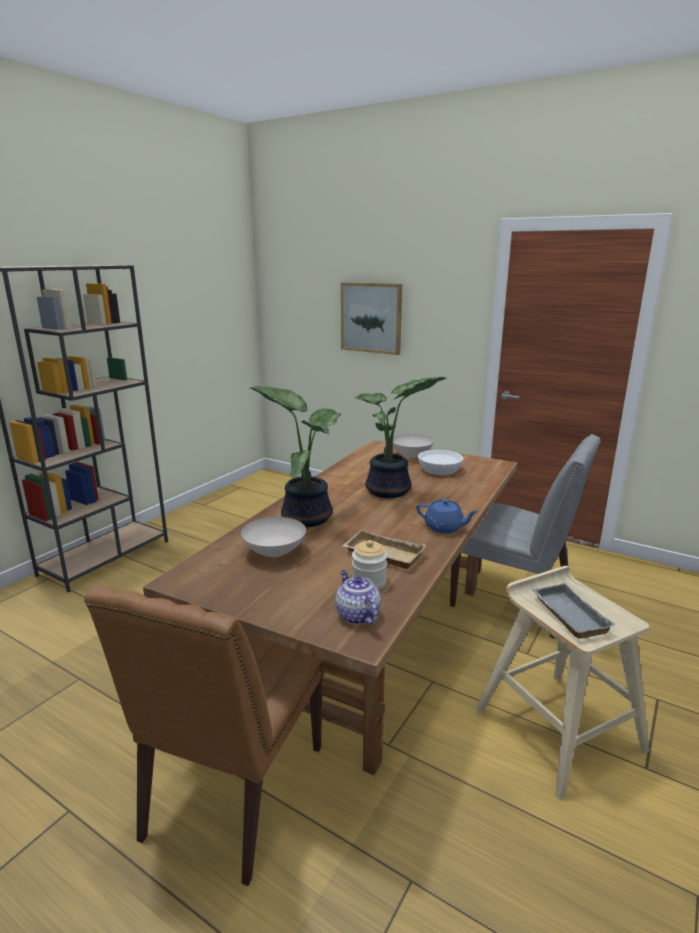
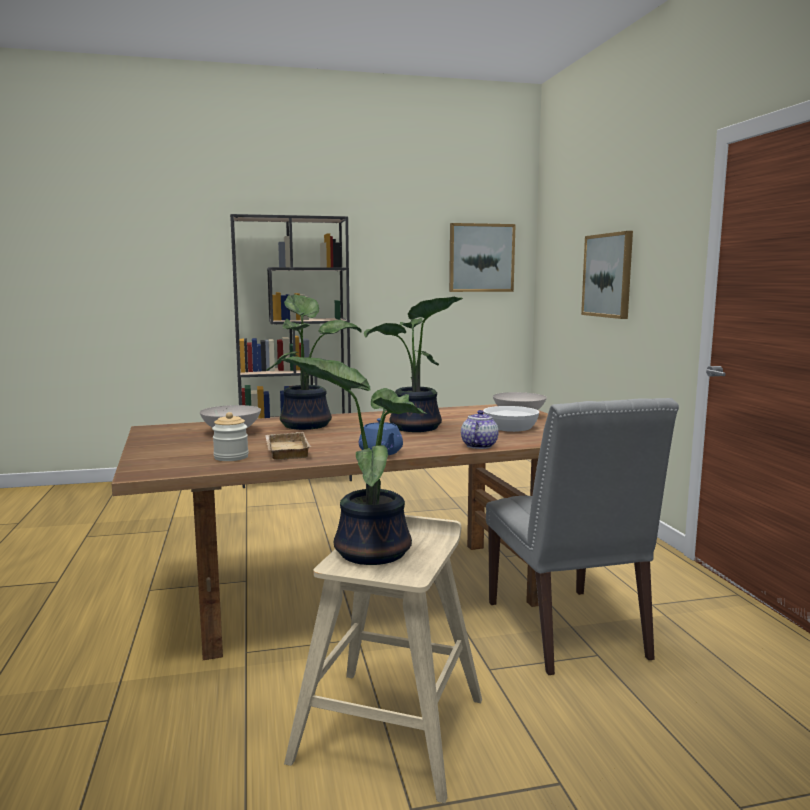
camera: 45 degrees right, 10 degrees down
(219, 297) = (481, 258): none -> picture
(236, 789) = (128, 618): brown chair -> none
(356, 615) = (174, 465): teapot -> teapot (479, 446)
(566, 615) = (369, 550): grey tray -> potted plant

